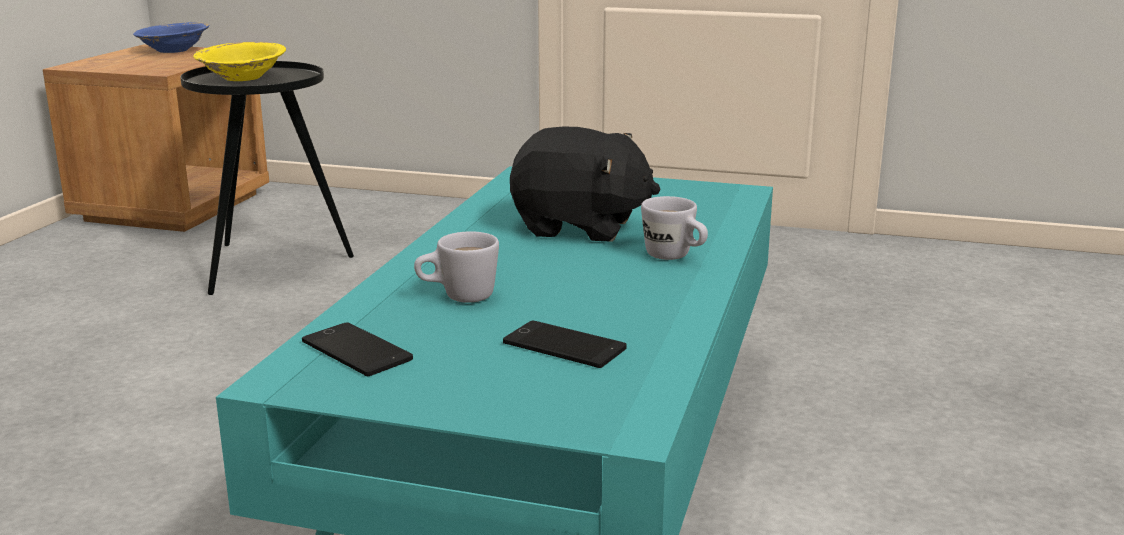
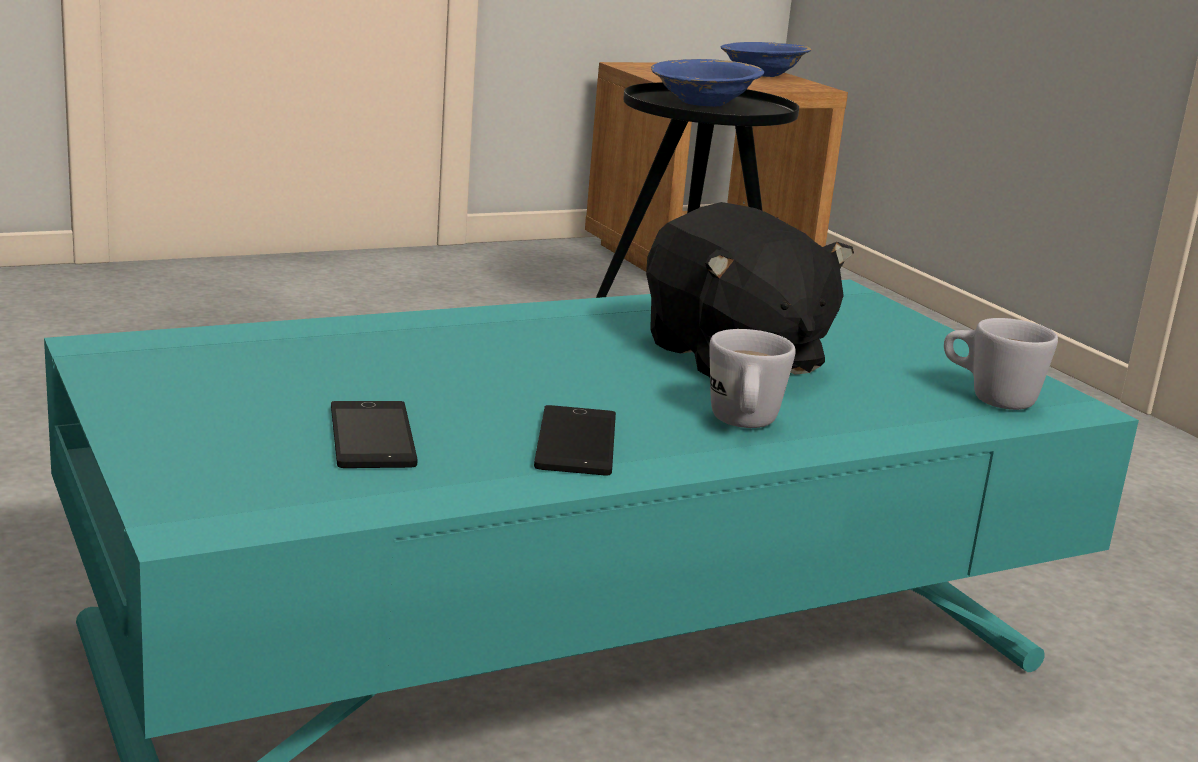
camera: 45 degrees right, 0 degrees up
(242, 78) = (703, 102): yellow bowl -> blue bowl
(356, 350) = (216, 356): phone -> phone (576, 442)
(458, 297) = (418, 358): white mug -> white mug (988, 397)

